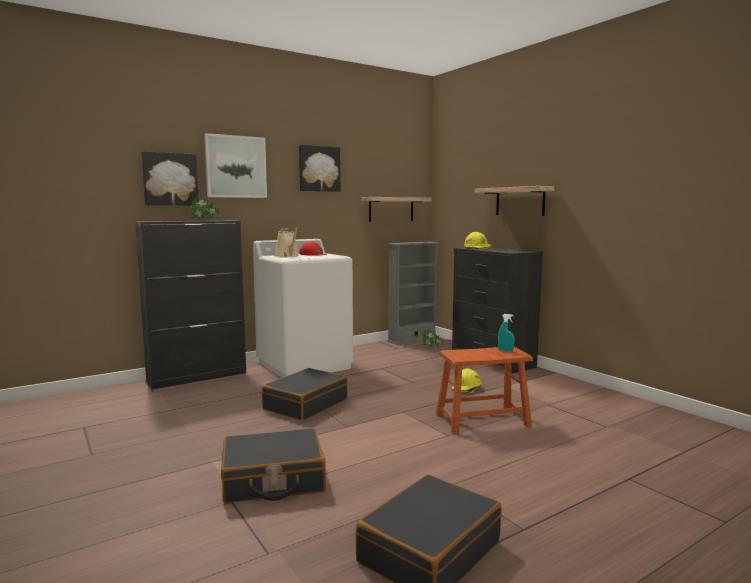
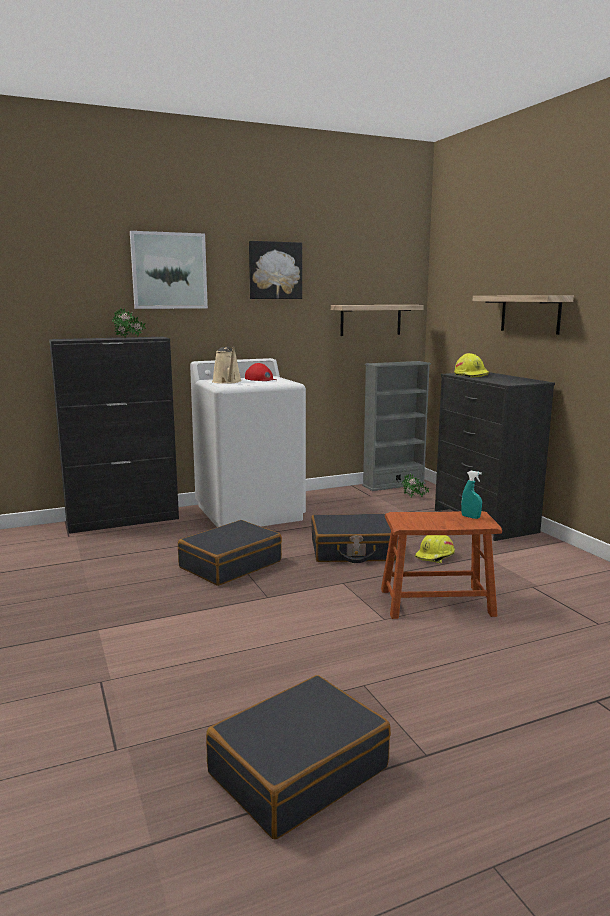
camera: 10 degrees right, 5 degrees up
(170, 179) = (89, 288): picture -> none
(273, 480) = (156, 659): black suitcase -> black suitcase (352, 551)

